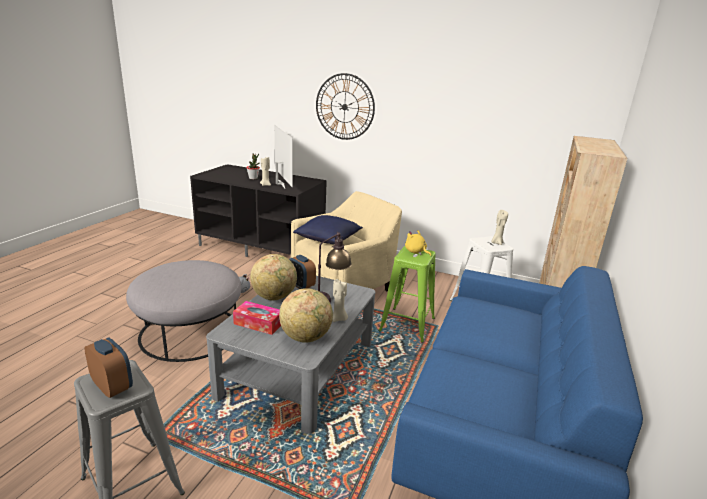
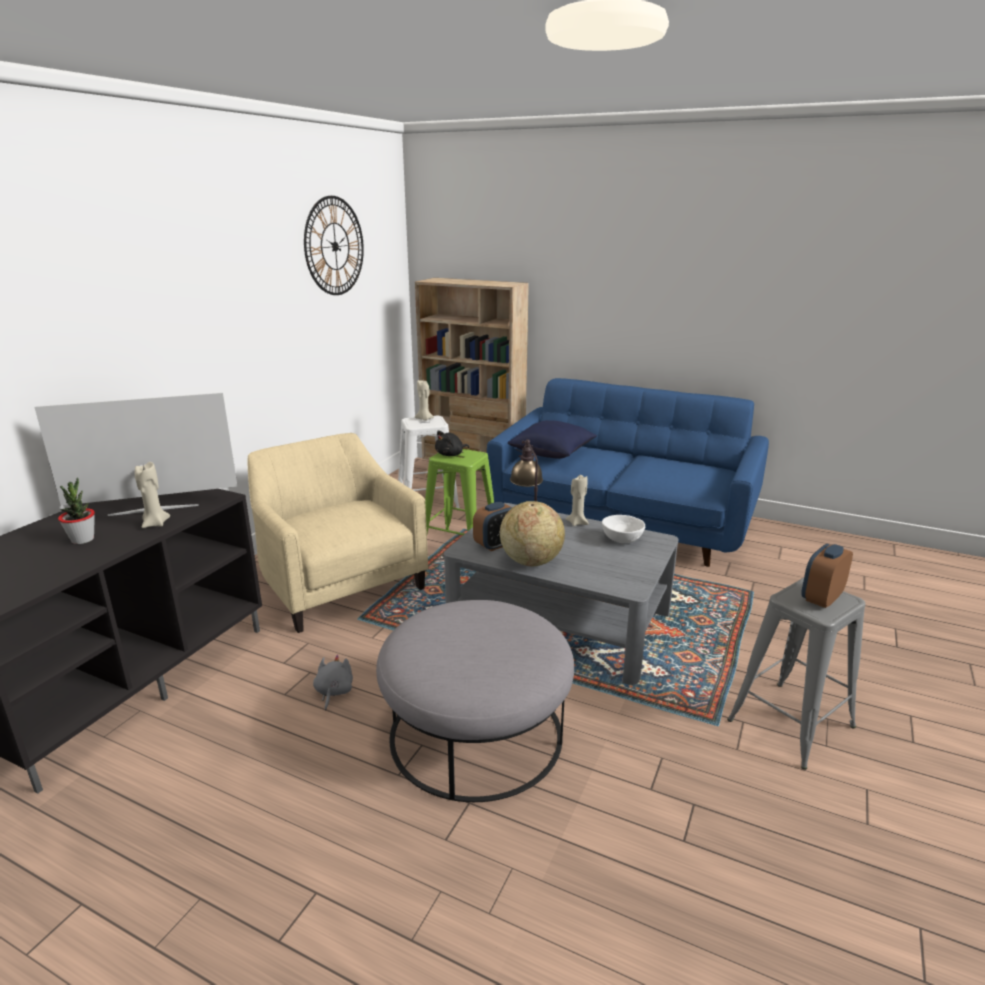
camera: 85 degrees left, 0 degrees up
(258, 323) = (602, 568): tissue box -> none
(306, 337) = (621, 540): globe -> white bowl
(328, 240) = (334, 526): blue pillow -> blue pillow (552, 453)
(344, 107) = (149, 321): wall clock -> wall clock (335, 246)
(416, 252) = (451, 454): yellow plush toy -> black plush toy

